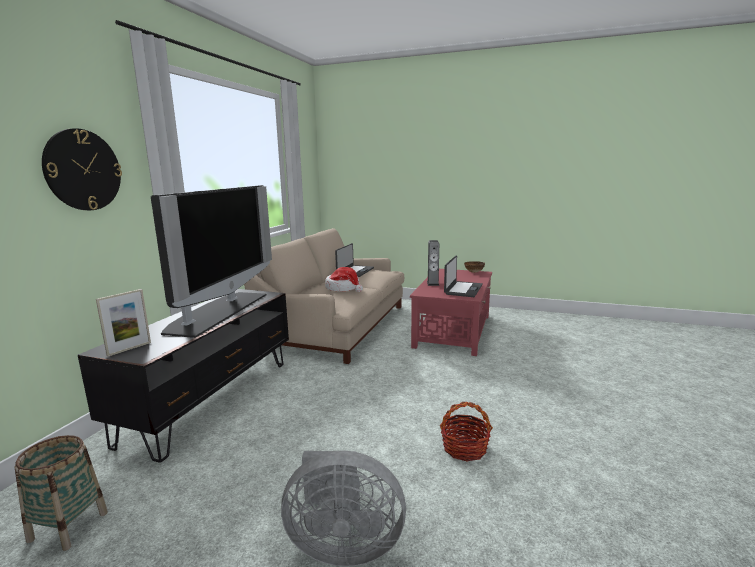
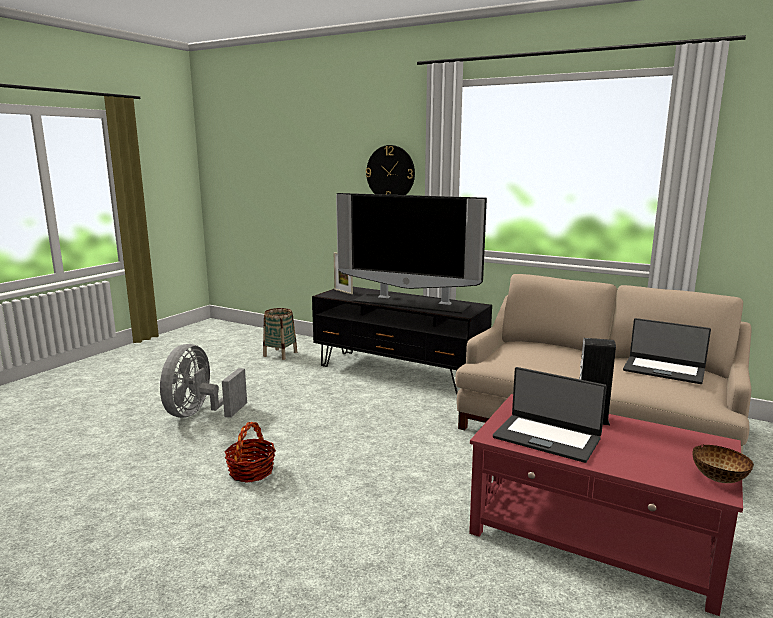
camera: 100 degrees right, 0 degrees up
(343, 288) = (548, 359): hat -> none

